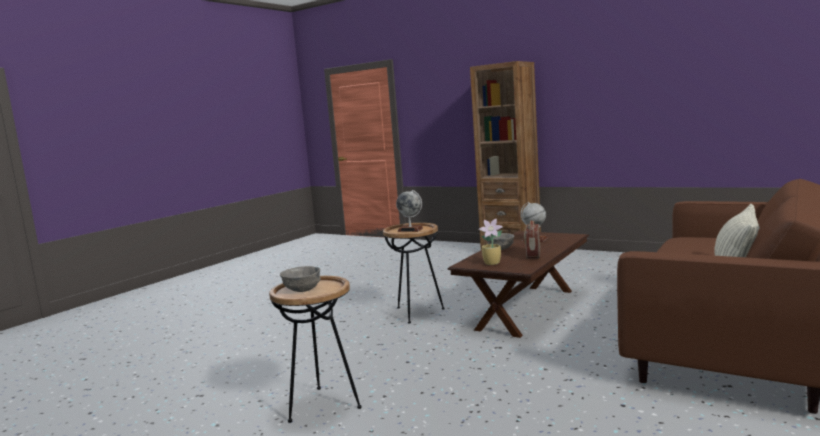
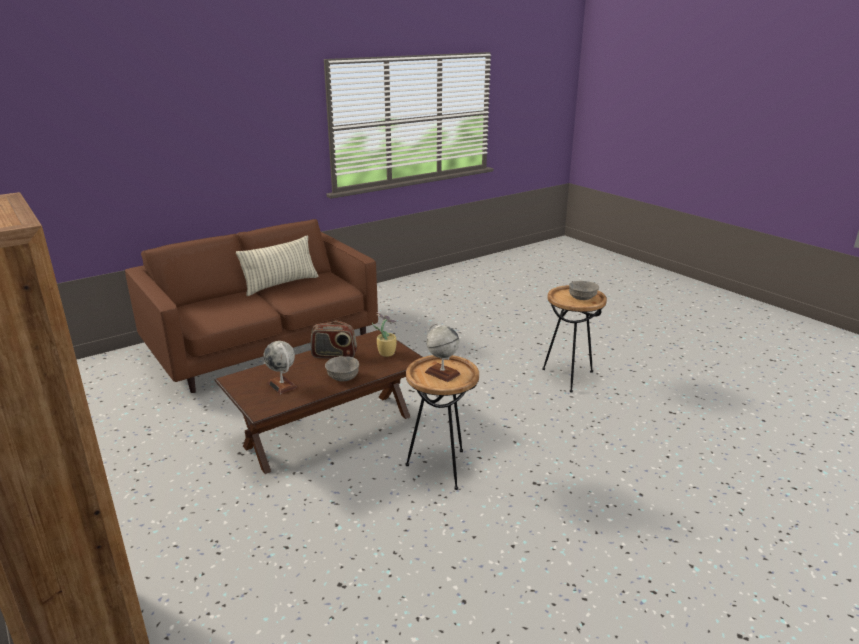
camera: 160 degrees left, 15 degrees up
(533, 254) = (334, 355): radio -> radio turned 60 degrees clockwise

